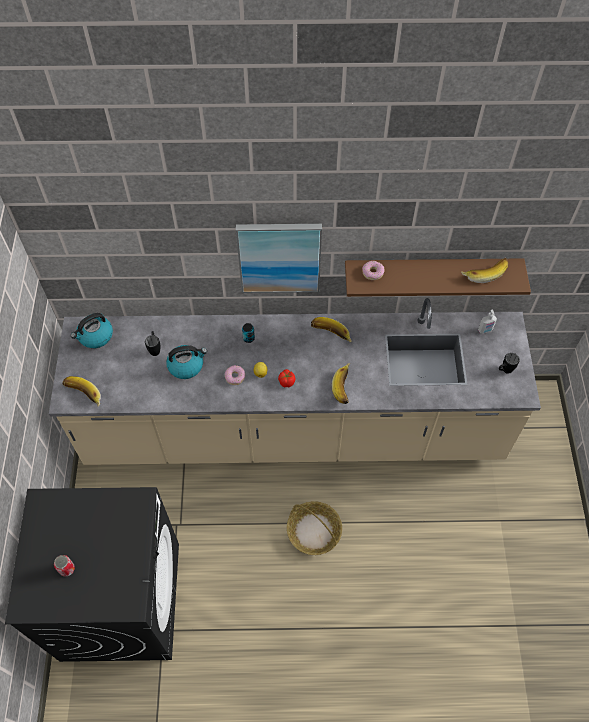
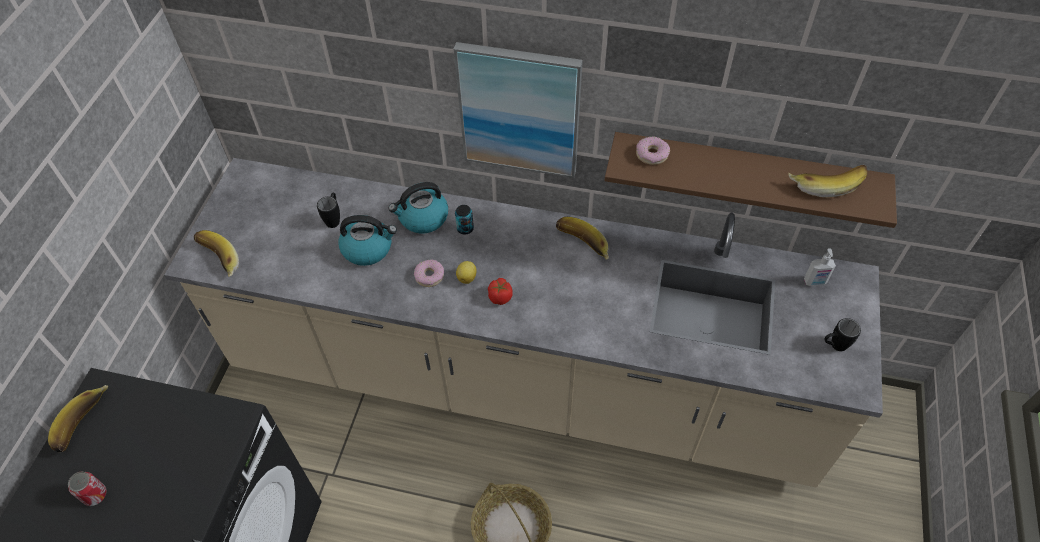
camera: 15 degrees right, 5 degrees down
(95, 336) = (263, 189): kettle -> kettle (423, 218)
(345, 387) = (582, 322): banana -> banana (85, 424)

